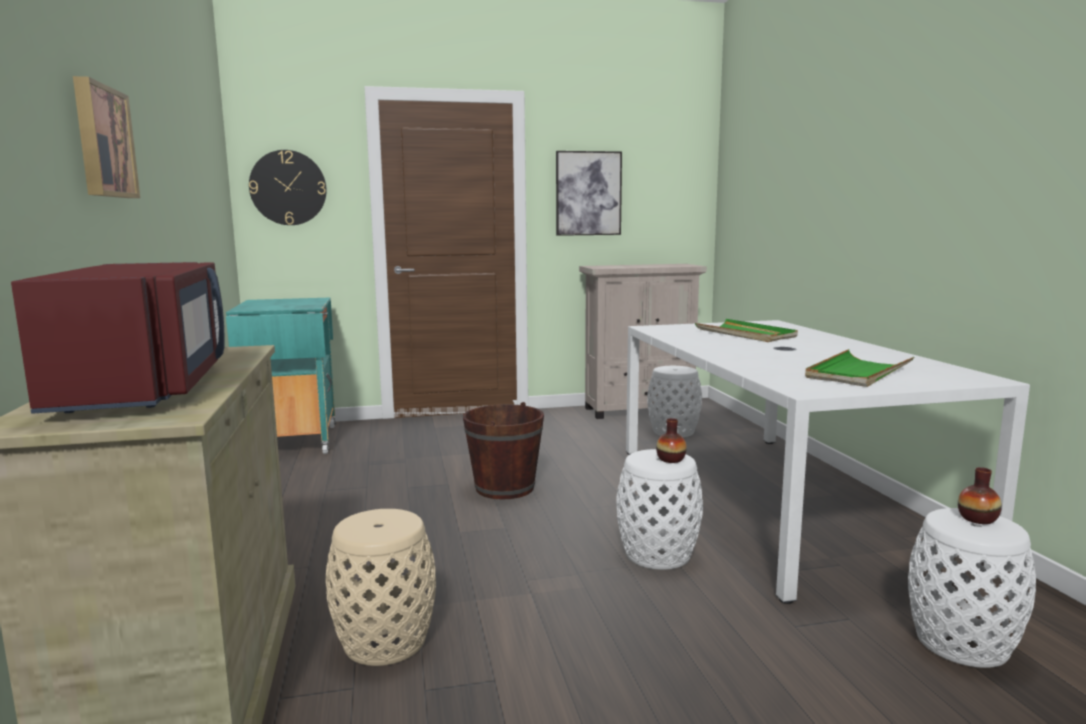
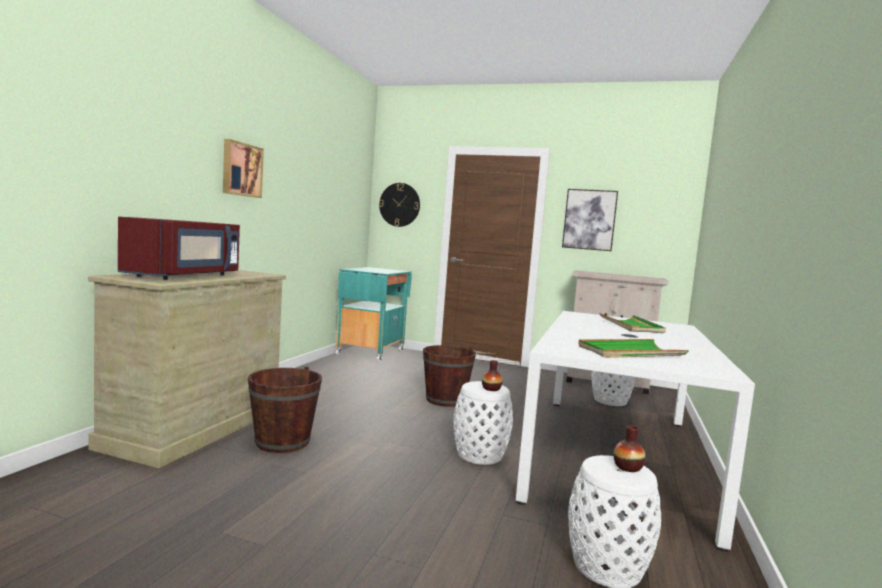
camera: 30 degrees right, 5 degrees down
(385, 642) = (282, 442): beige stool -> brown bucket

